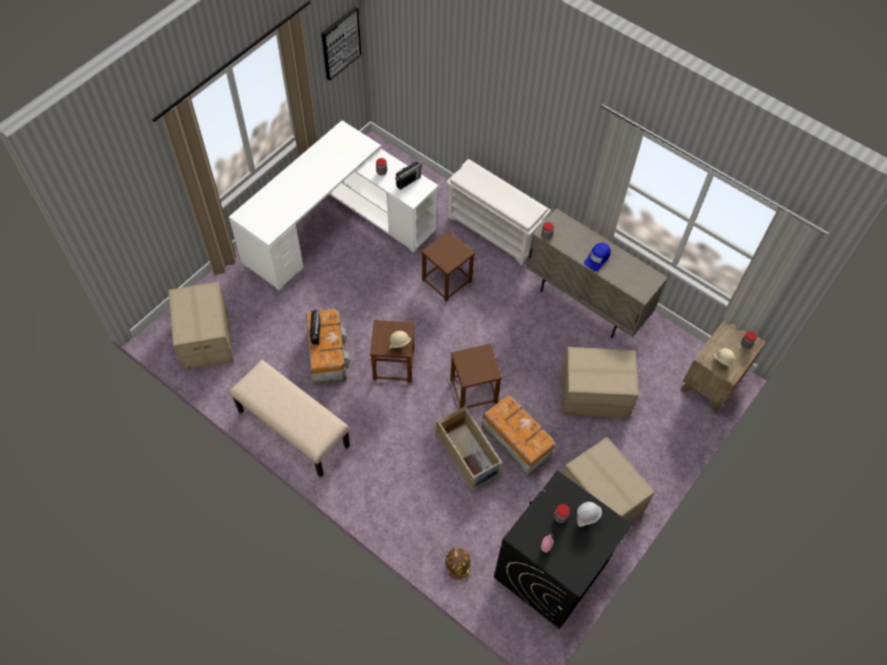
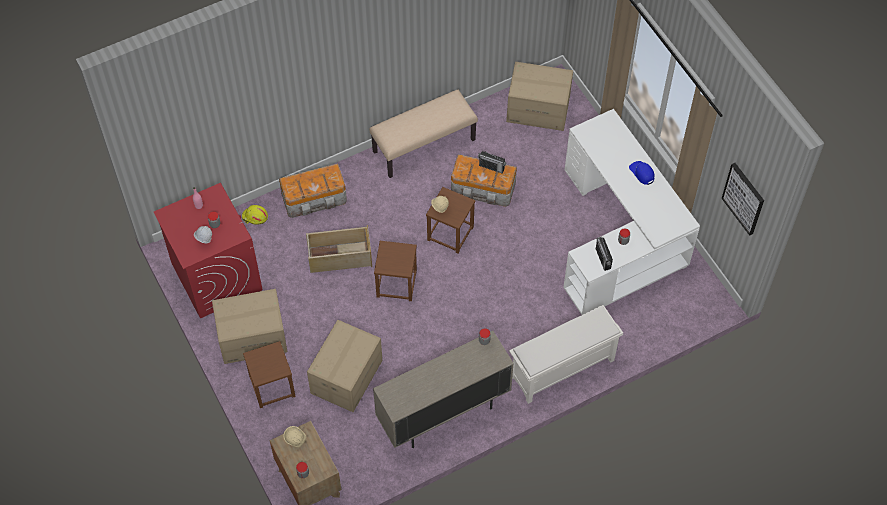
camera: 115 degrees right, 0 degrees up
(447, 281) = (520, 305): brown stool -> brown stool (272, 386)
(458, 564) = (255, 217): brown hard hat -> yellow hard hat
(516, 441) = (333, 296): storage box -> storage box (315, 198)
(551, 570) = (216, 276): black washing machine -> red washing machine
(597, 258) = (440, 372): blue cap -> blue cap (642, 173)

